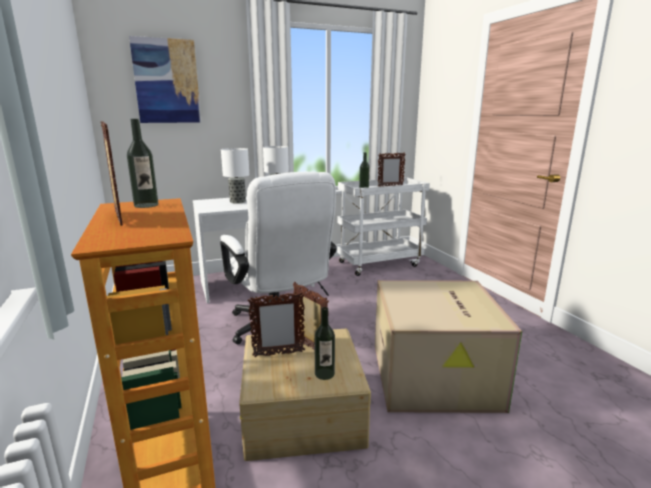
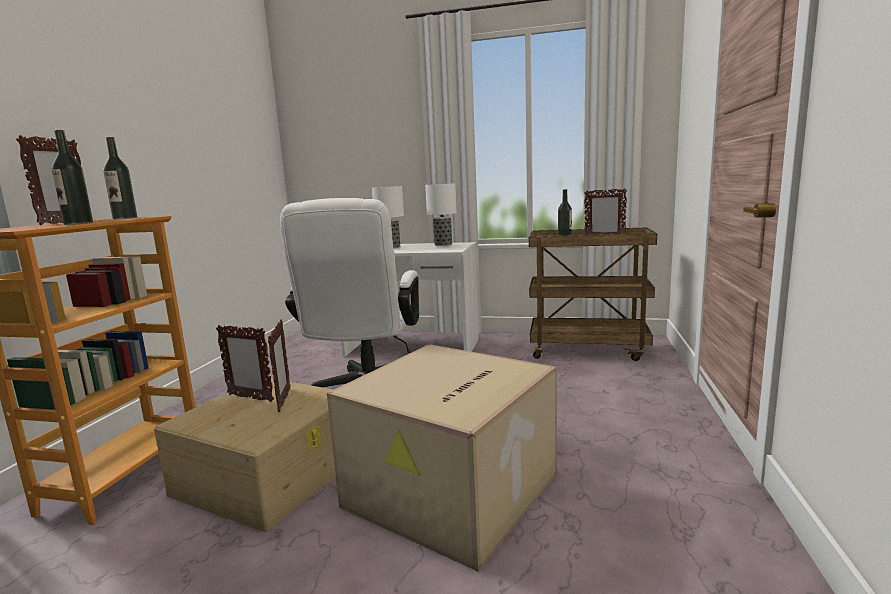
camera: 35 degrees right, 5 degrees down
(166, 81) = (345, 120): picture -> none
(324, 374) = (250, 425): bottle -> bottle (78, 223)
(379, 263) = (588, 349): white cart -> brown cart

